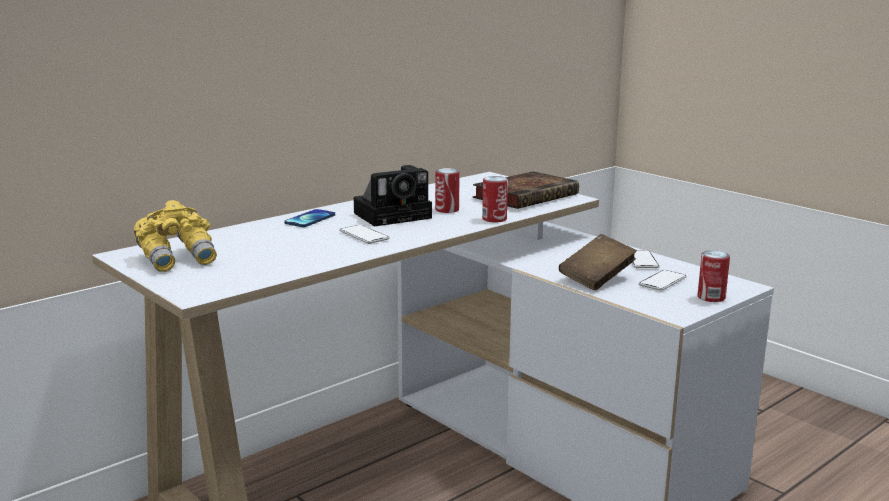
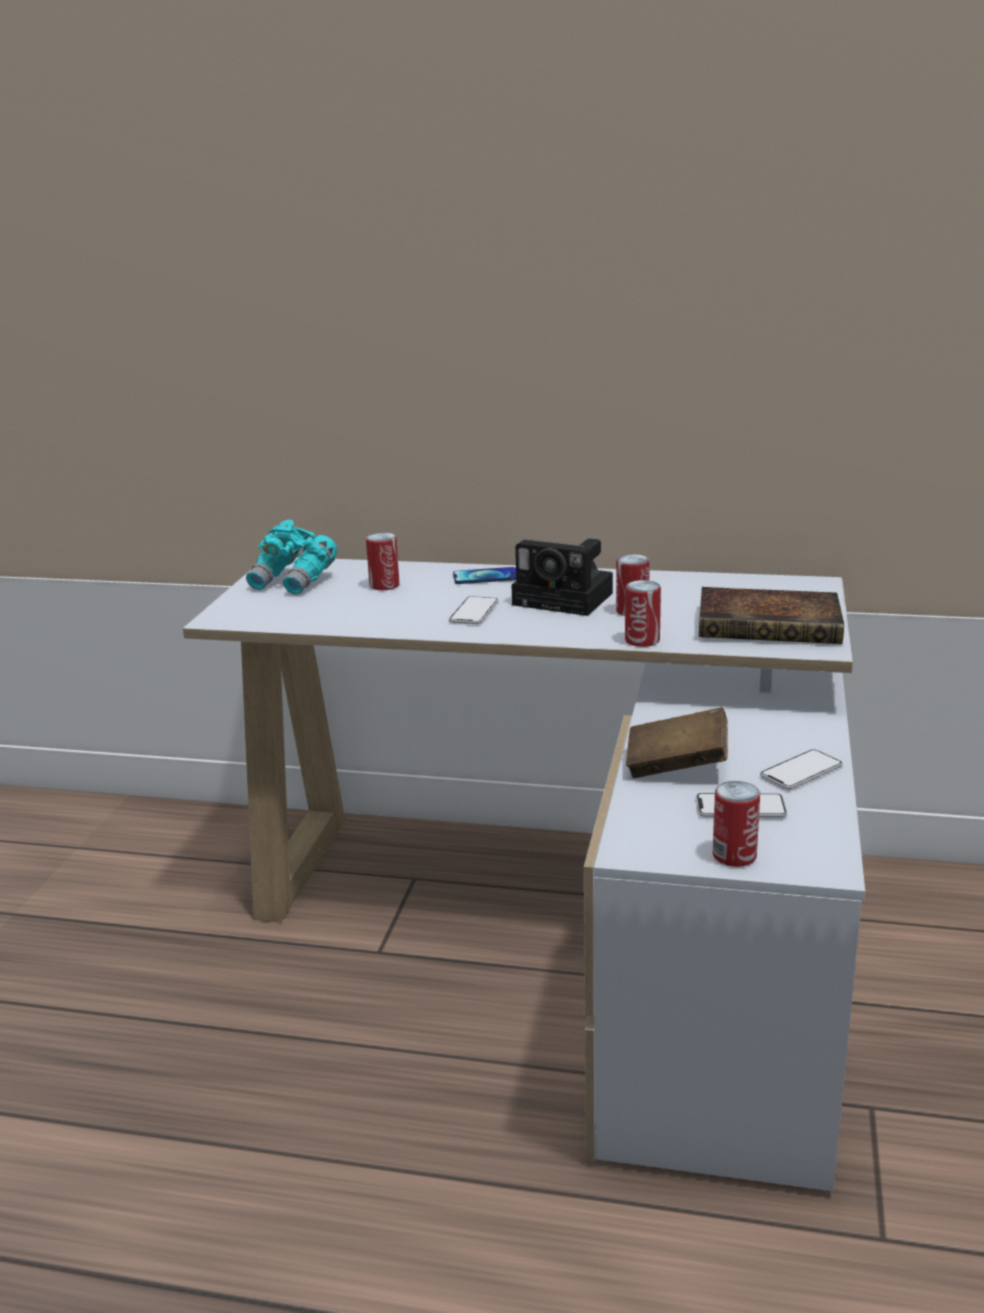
camera: 55 degrees right, 5 degrees up
(178, 259) = (294, 581): yellow binoculars -> turquoise binoculars
(256, 241) = (384, 585): none -> can

